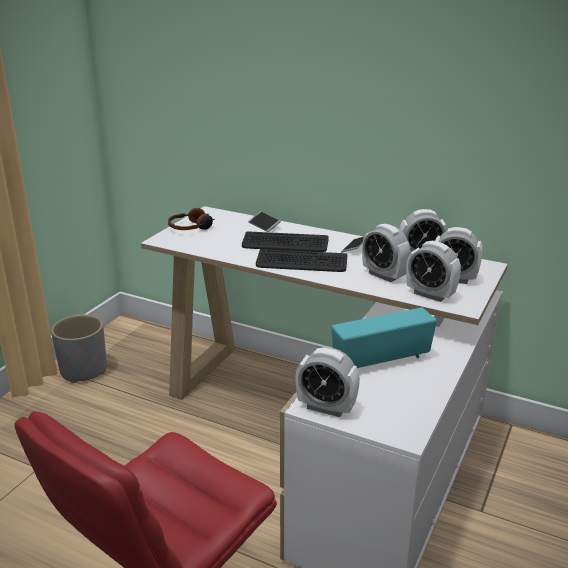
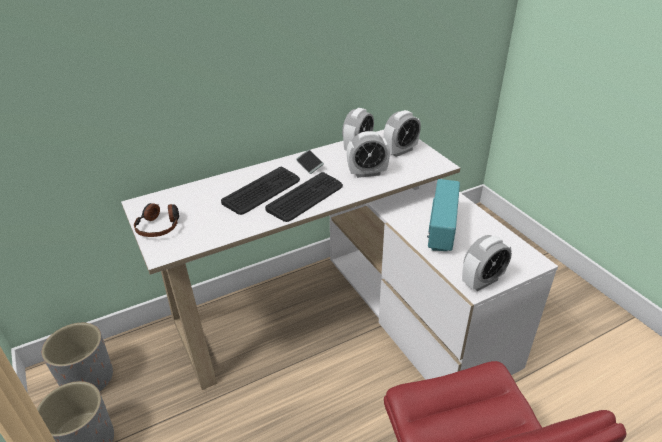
camera: 55 degrees left, 10 degrees up
(134, 342) = (88, 379): none -> grey planter
(264, 225) = (212, 187): phone -> none
(430, 294) = (413, 169): alarm clock -> none

